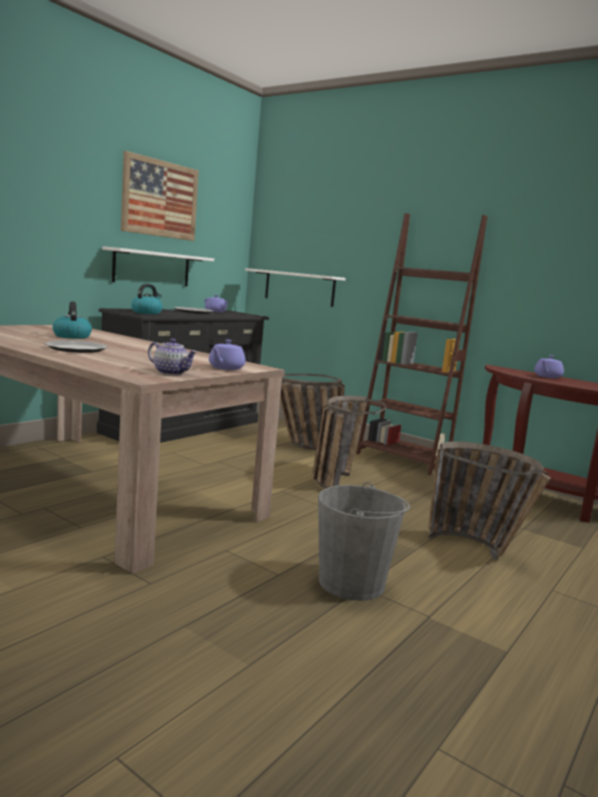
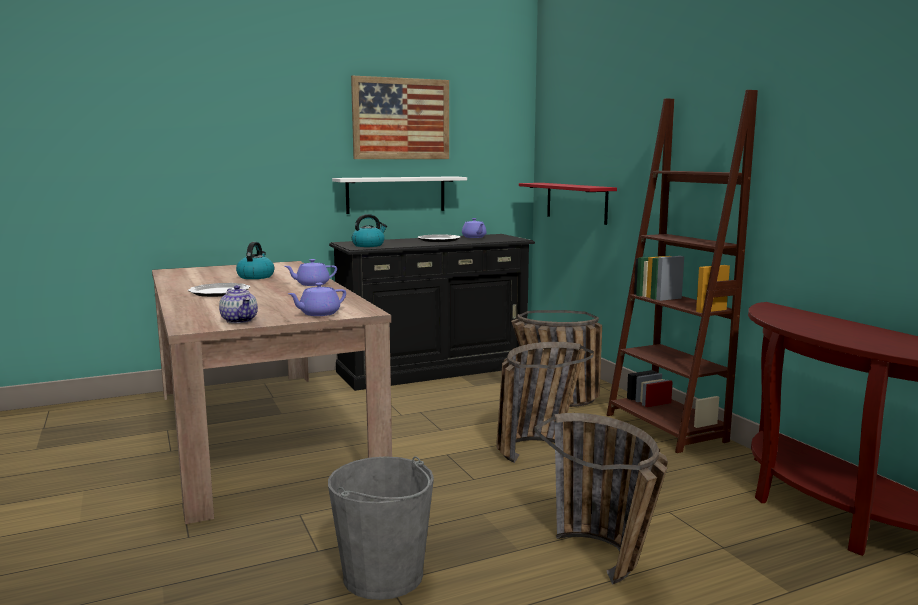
camera: 30 degrees right, 0 degrees up
(299, 287) = (576, 202): white shelf -> red shelf
(547, 376) = (824, 323): purple teapot -> purple teapot (312, 284)

